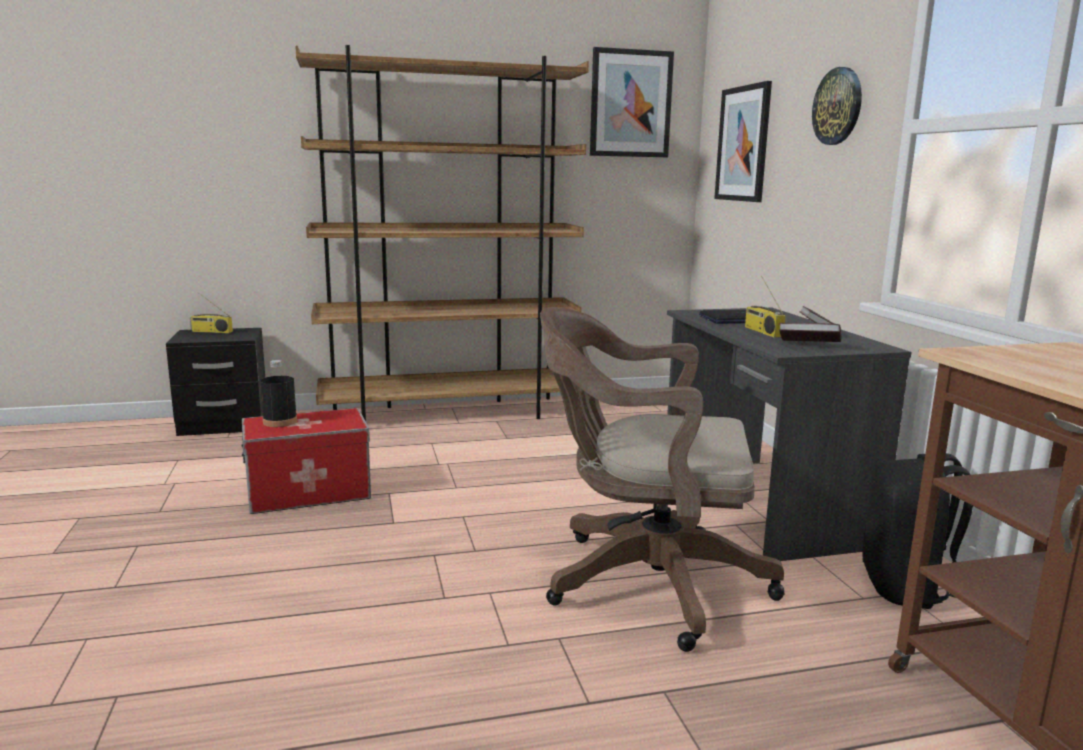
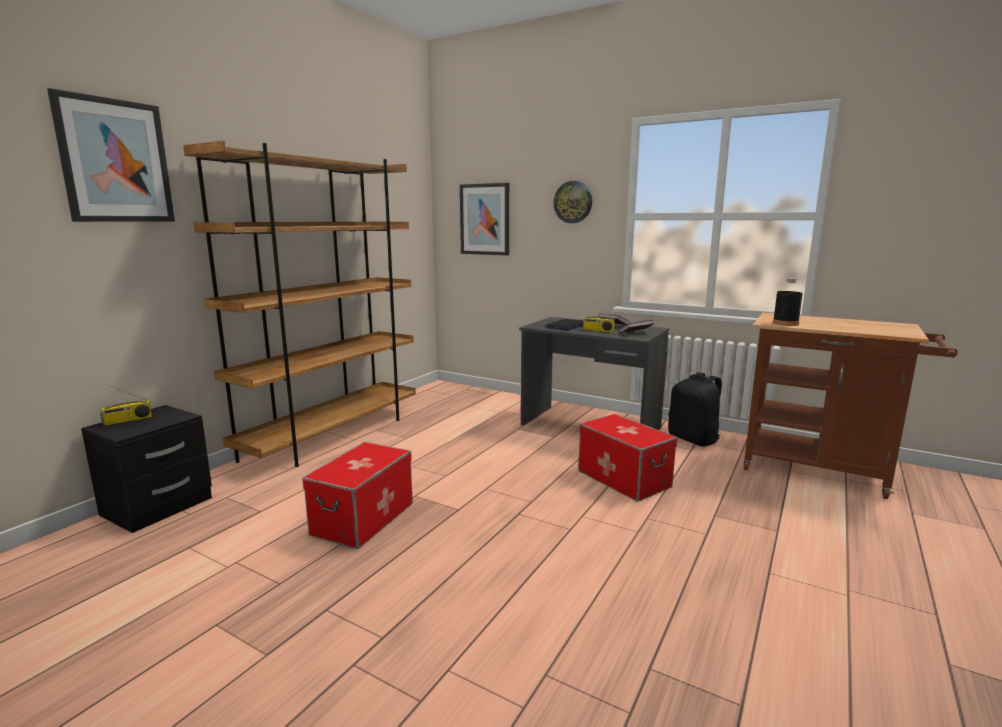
camera: 45 degrees left, 0 degrees up
(280, 422) = (341, 469): black bottle -> black bottle (785, 323)
(630, 104) = (399, 191): picture -> picture (115, 161)
(644, 582) = (623, 479): brown office chair -> storage box

